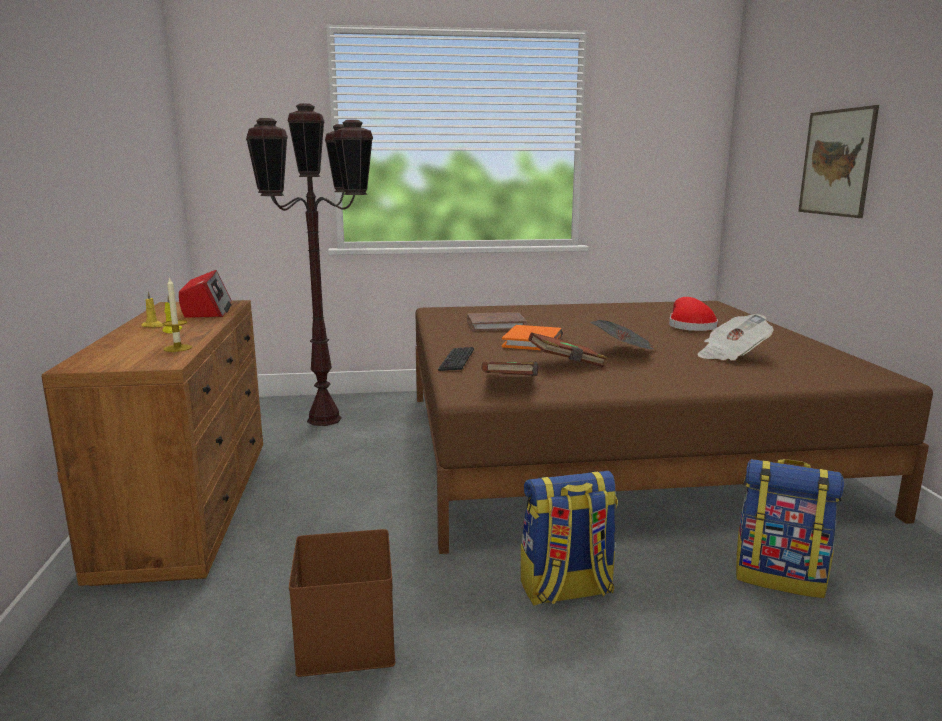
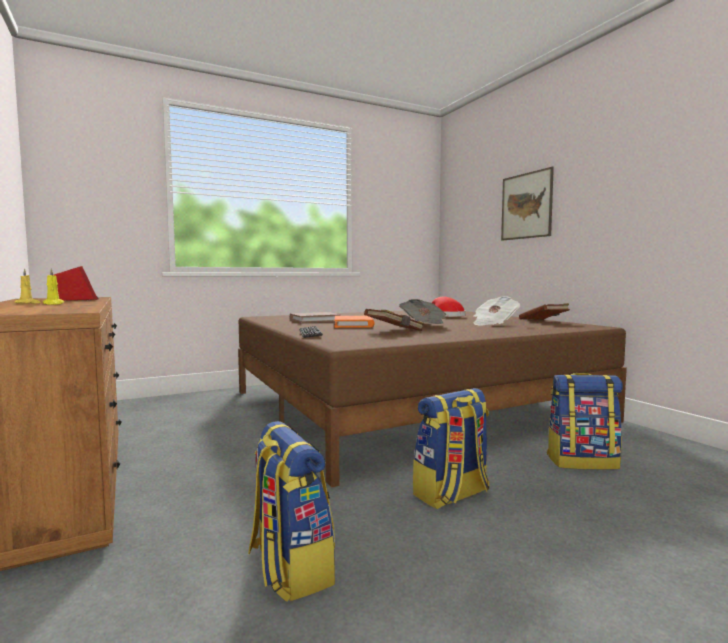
camera: 20 degrees left, 10 degrees down
(177, 348) = (75, 307): candle -> none
(324, 419) = (165, 411): brown floor lamp -> none
(344, 638) = (289, 568): brown storage box -> backpack
(510, 384) = (370, 340): brown book -> brown book (543, 321)

